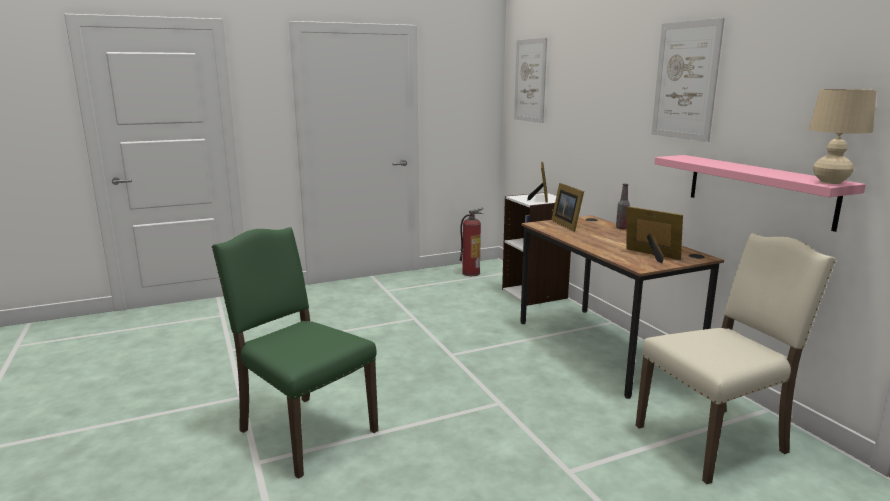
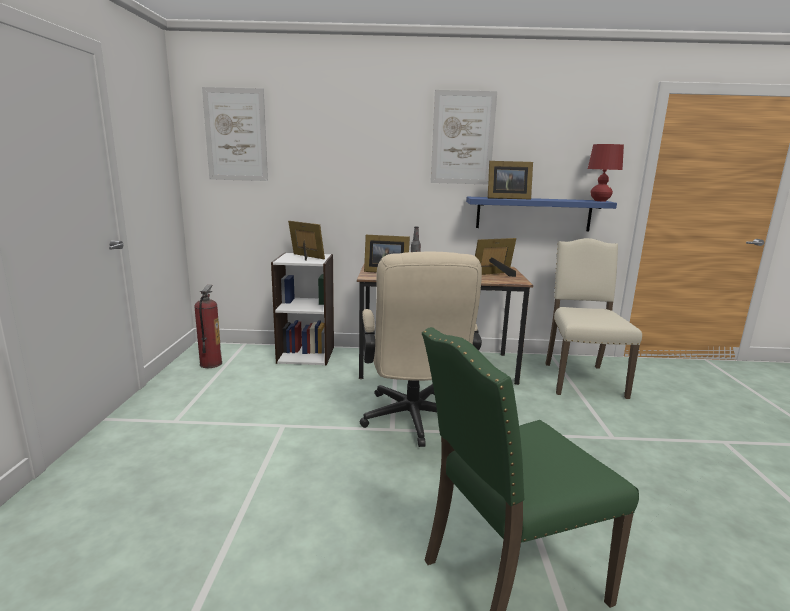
camera: 65 degrees left, 0 degrees up
(473, 360) = (413, 422): none -> beige office chair
(704, 162) = (506, 198): none -> picture frame
(758, 189) = (533, 214): pink shelf -> blue shelf
(830, 182) = (600, 201): beige table lamp -> red table lamp

